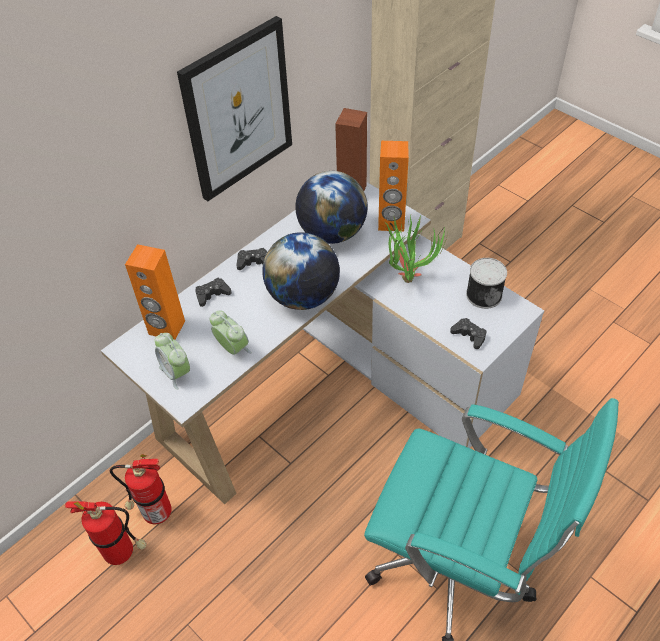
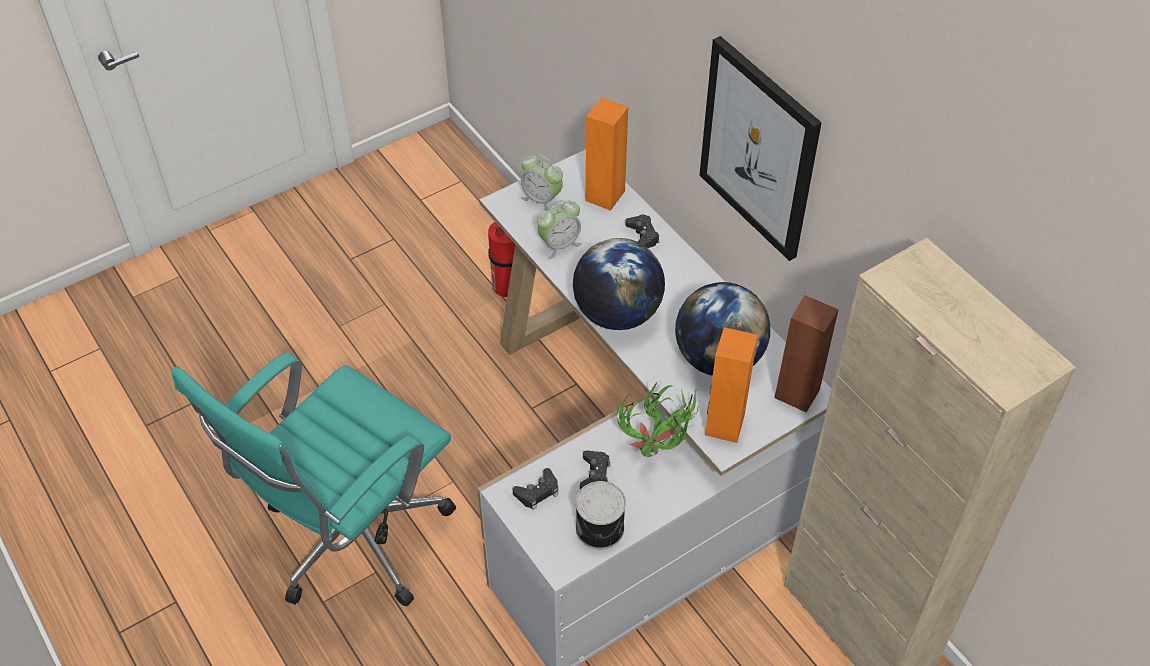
camera: 100 degrees right, 0 degrees up
(123, 552) = (474, 261): fire extinguisher -> none
(176, 373) = (542, 199): alarm clock -> alarm clock turned 120 degrees counterclockwise
(253, 262) = (685, 276): black game controller -> black game controller (595, 474)

